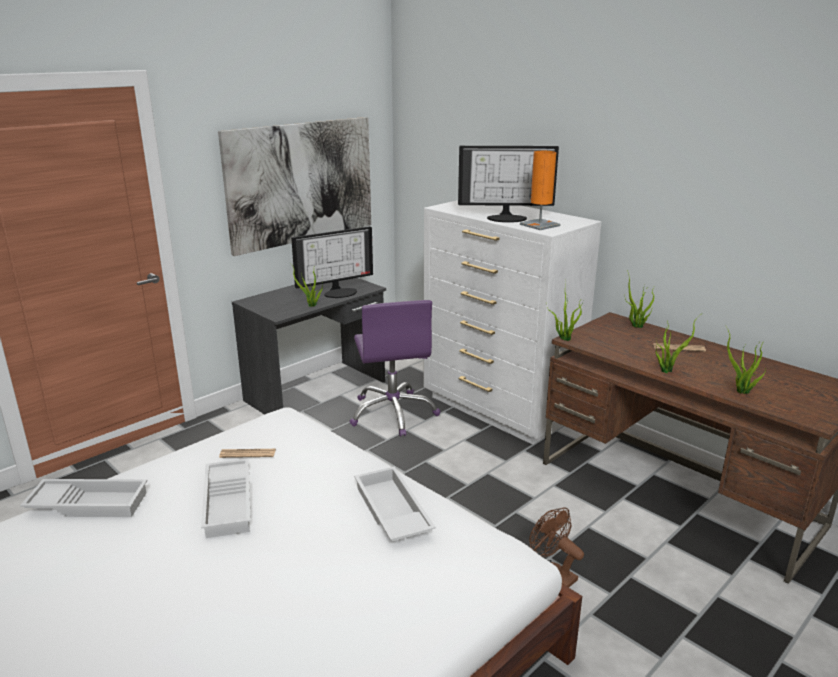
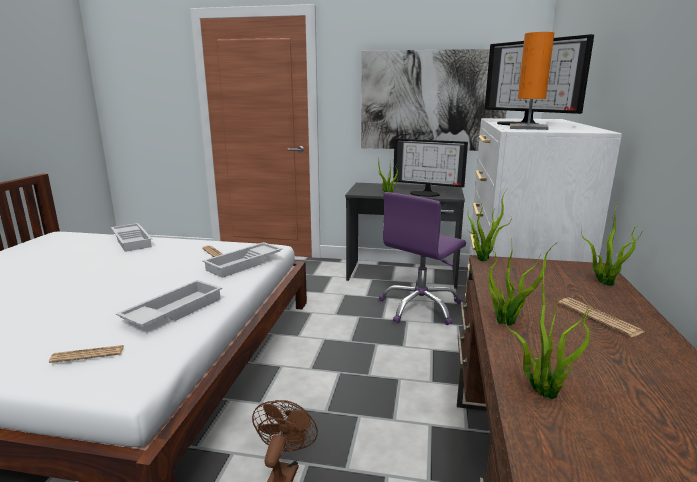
camera: 55 degrees right, 5 degrees down
(230, 503) = (152, 265): white tray -> white tray (244, 264)
(444, 577) = (88, 354): none -> newspaper

